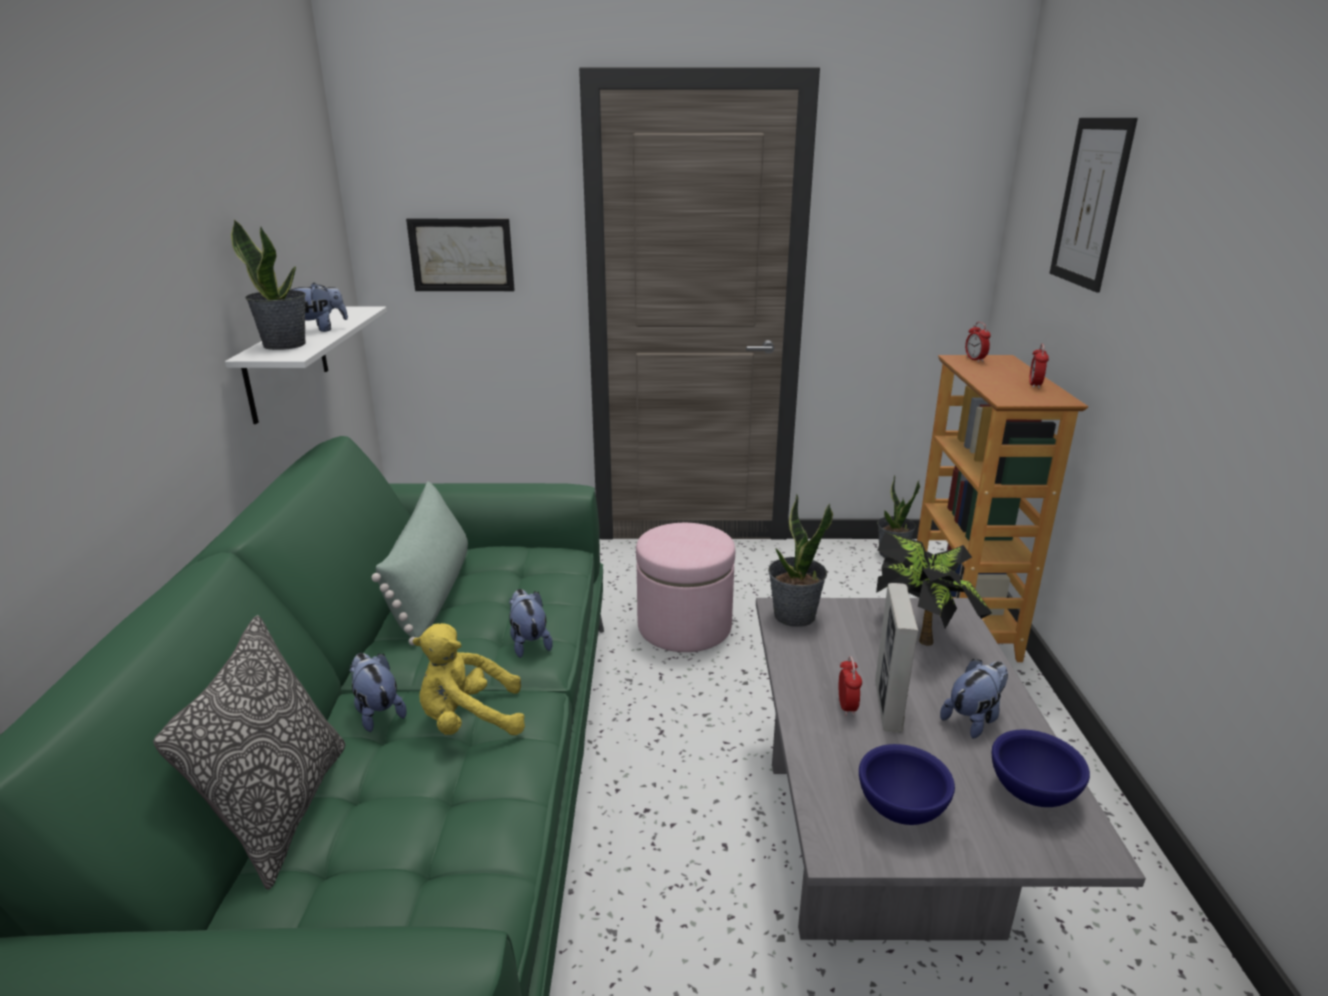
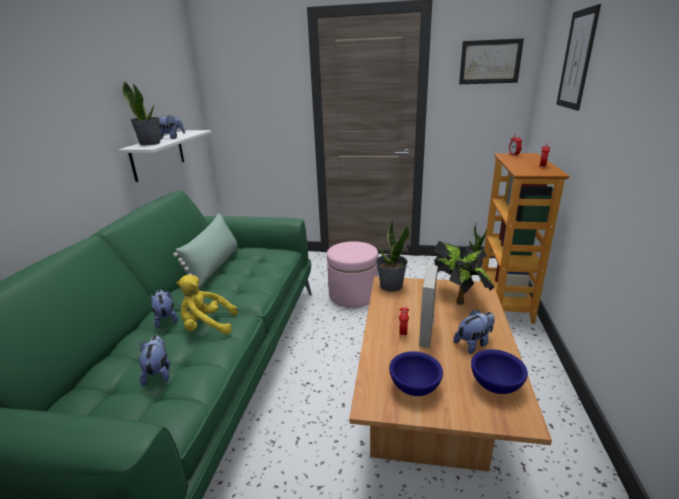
camera: 10 degrees right, 0 degrees up
(283, 810) = (102, 361): pillow -> none
(461, 255) = (252, 106): picture -> picture (490, 62)
(528, 642) = (251, 292): plush toy -> plush toy (158, 373)
(885, 845) = (430, 412): grey coffee table -> brown coffee table

